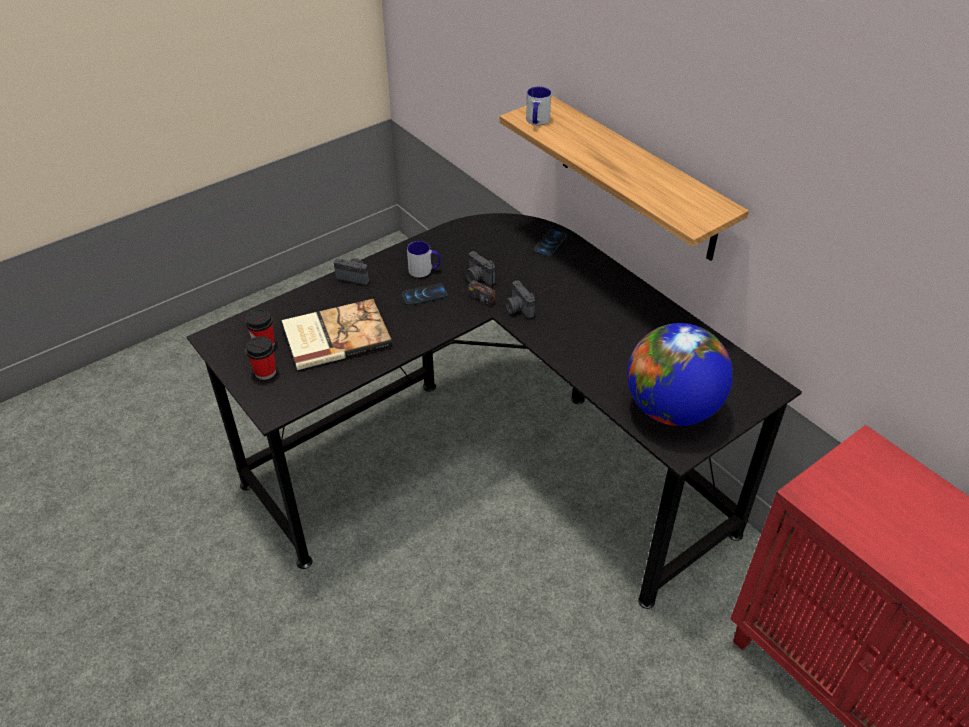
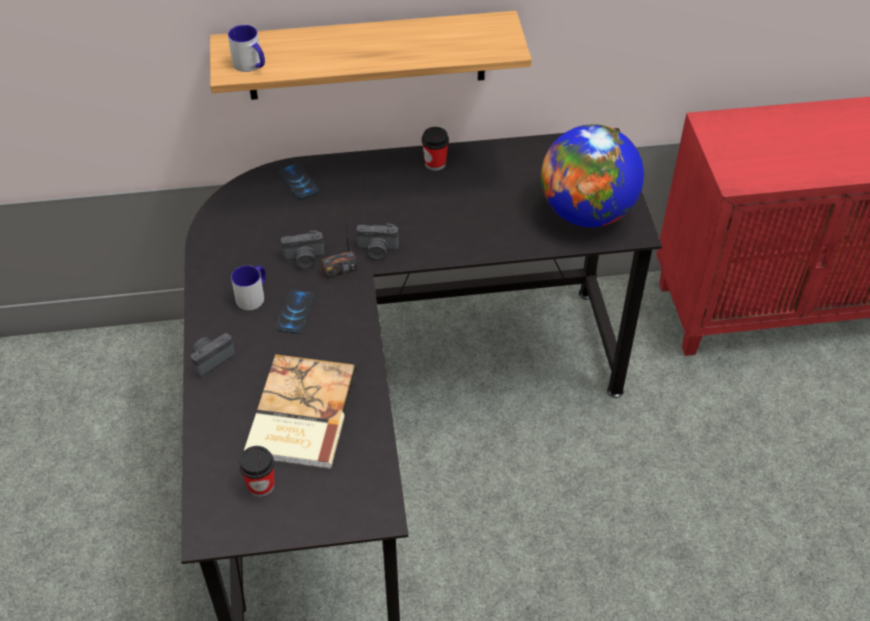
camera: 60 degrees left, 5 degrees up
(265, 372) = (310, 500): cup -> cup (435, 163)

